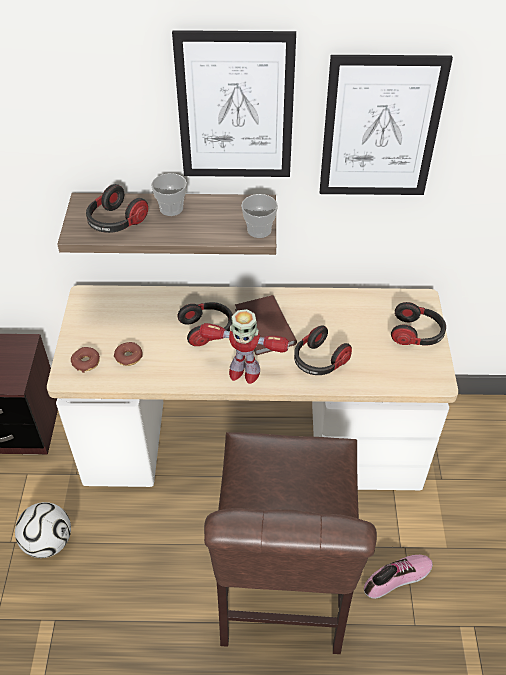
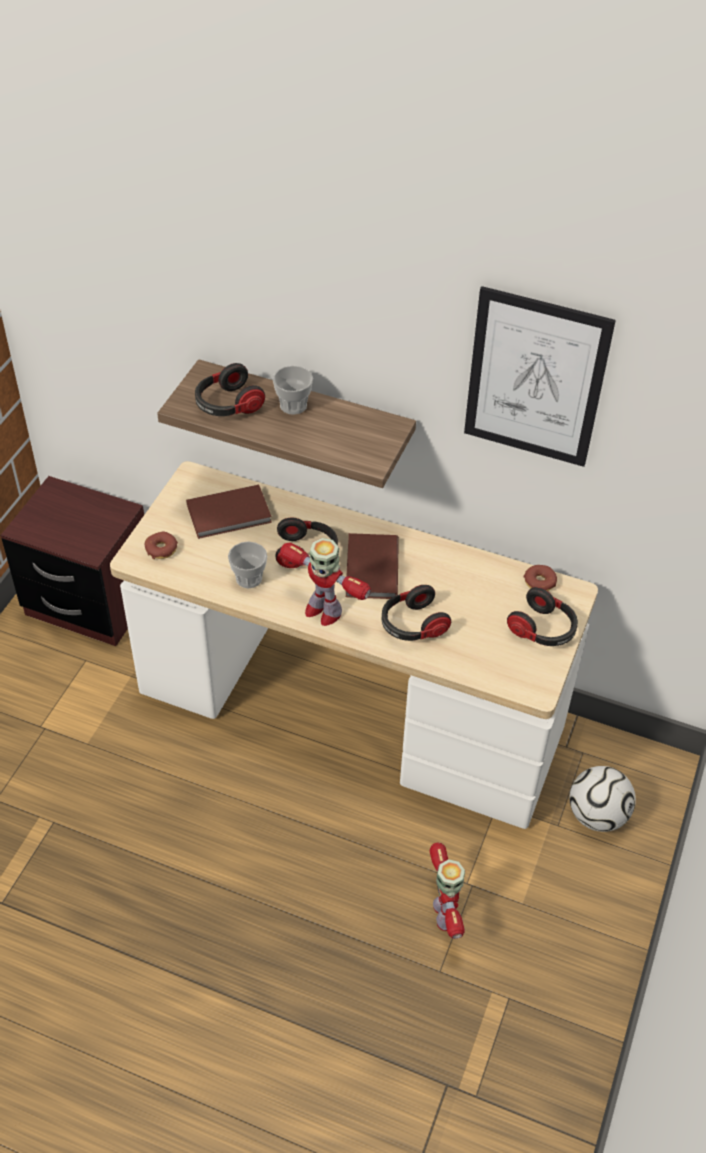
camera: 20 degrees right, 0 degrees up
(48, 542) = (79, 740): football -> football (597, 815)
(128, 357) = (208, 557): donut -> donut (539, 582)
(131, 317) = (230, 515): none -> brown book
(235, 108) = (377, 315): picture -> none
(259, 230) = (374, 456): cup -> cup (249, 578)
(281, 592) = (304, 881): brown chair -> none
(397, 578) = (445, 915): shoe -> toy robot

